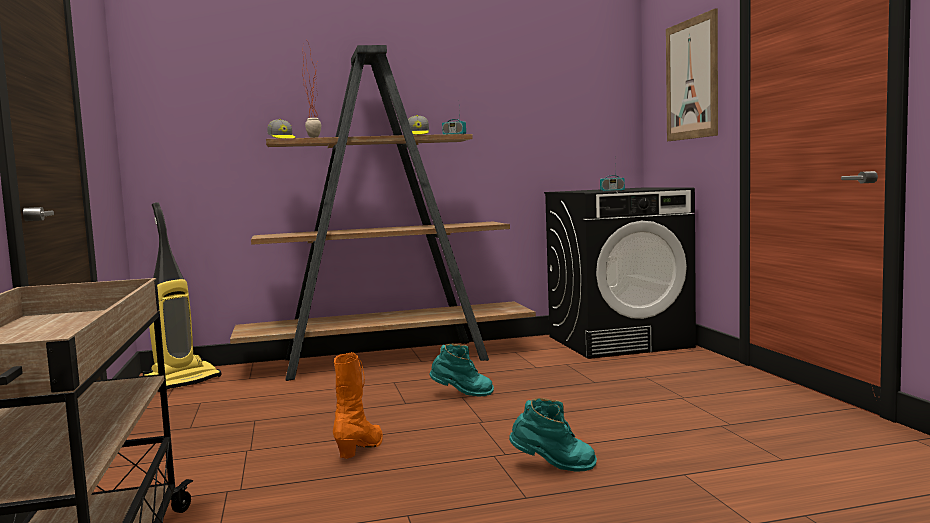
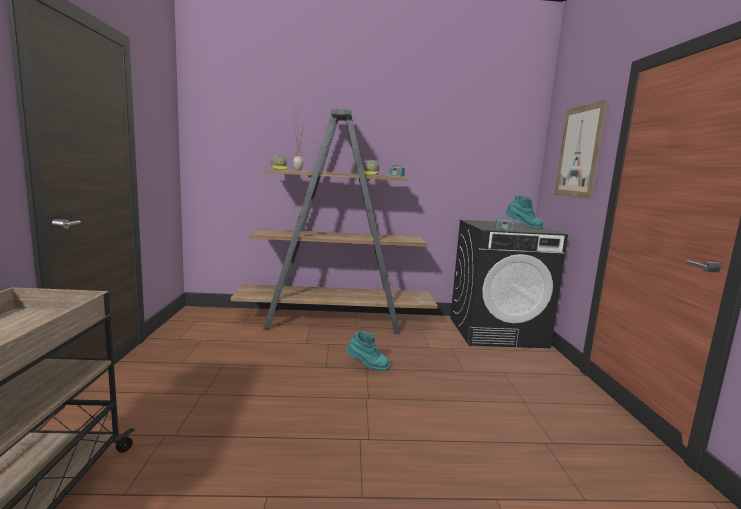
camera: 10 degrees right, 5 degrees up
(182, 381) = (203, 318): vacuum cleaner -> none
(362, 449) = (274, 409): orange boot -> none
(553, 468) = (397, 465): turquoise boot -> turquoise boot (523, 227)

